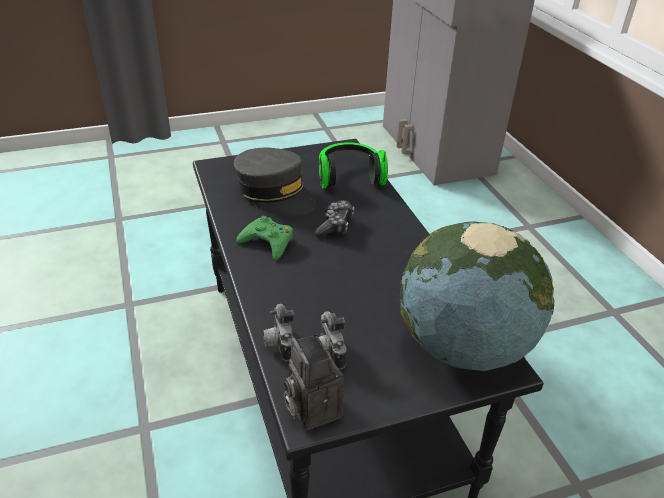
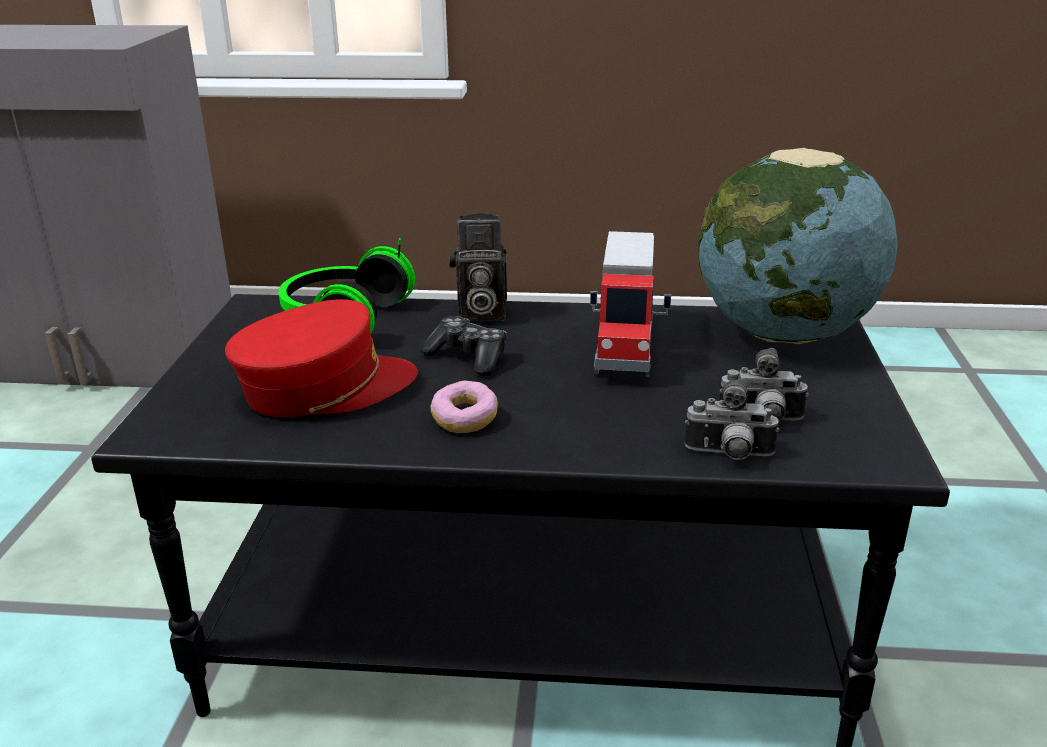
camera: 65 degrees left, 10 degrees down
(268, 242) = (464, 420): green game controller -> donut
(275, 194) = (325, 388): grey cap -> red cap
(311, 407) = (870, 454): camera -> camera (479, 314)
(387, 279) = (628, 348): none -> toy truck

